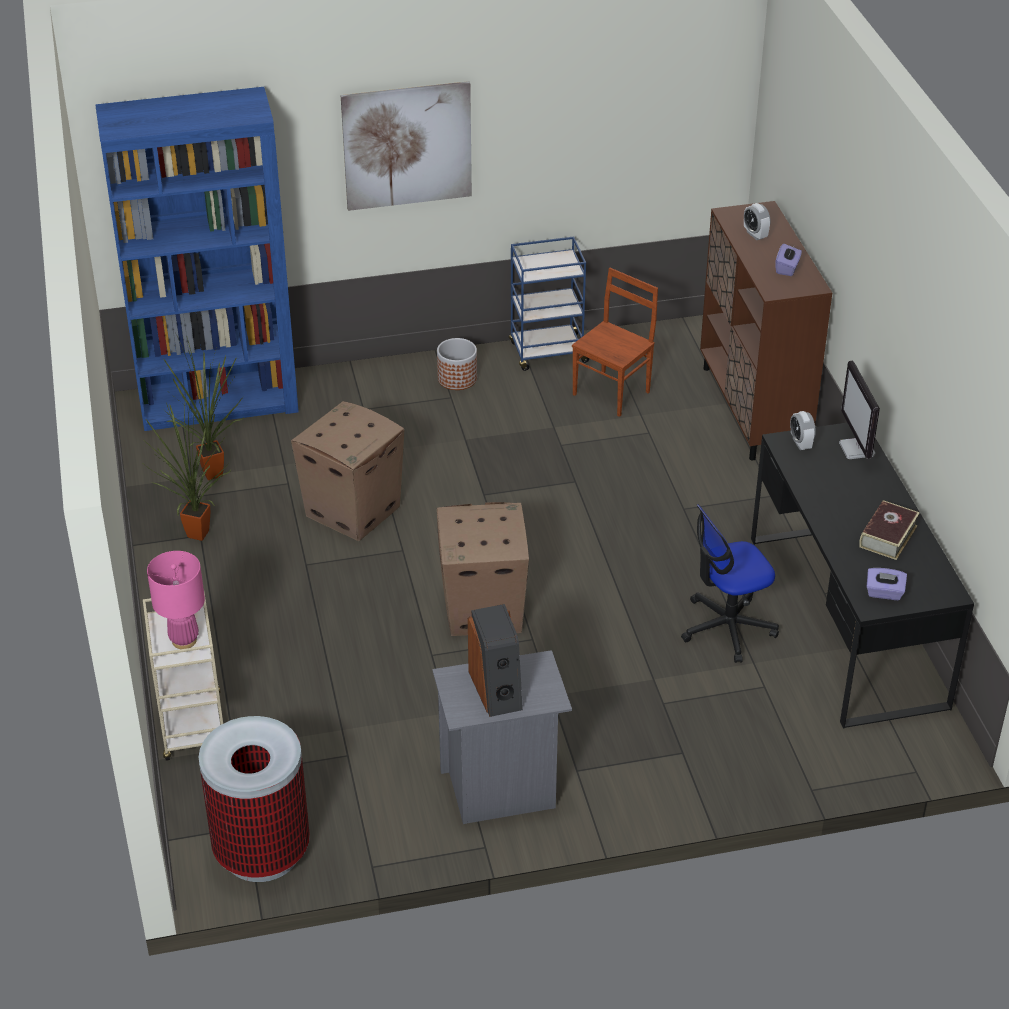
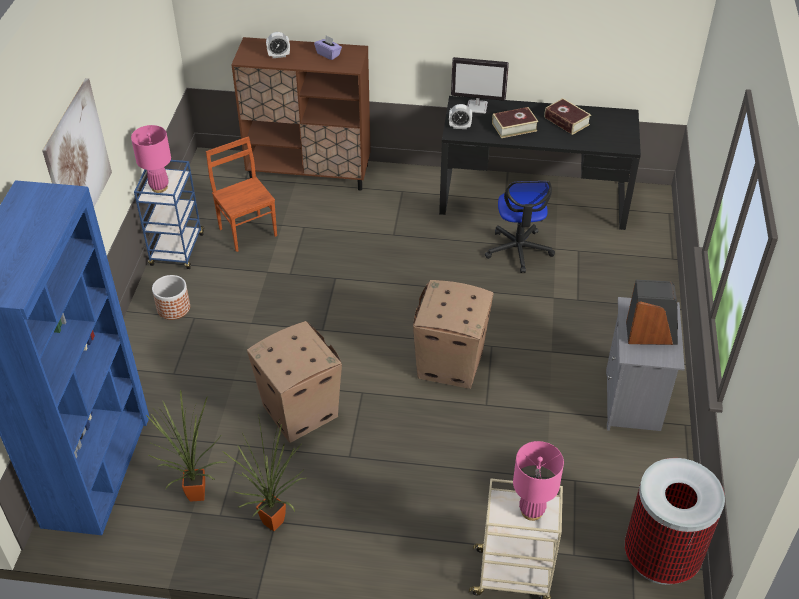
camera: 70 degrees left, 5 degrees up
(542, 263) = (159, 187): none -> pink table lamp
(836, 491) = (514, 127): none -> book
(884, 593) = (618, 138): purple tissue box -> none

